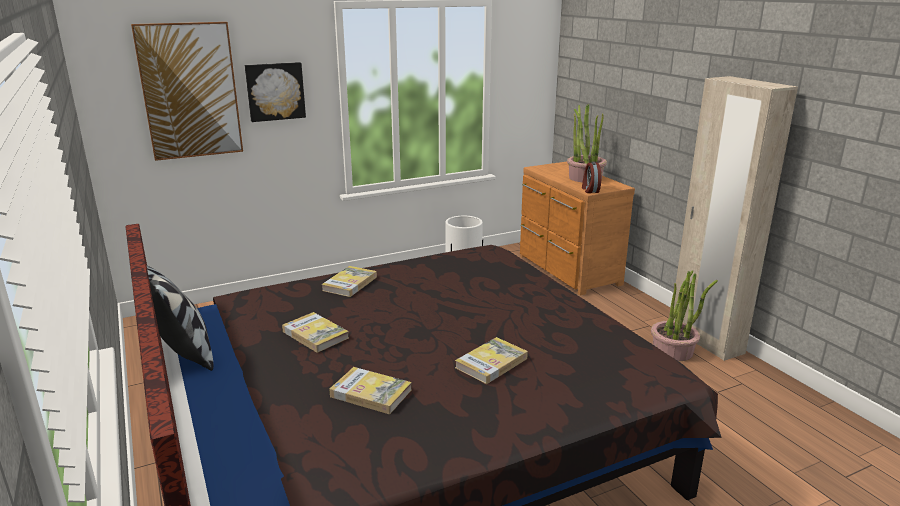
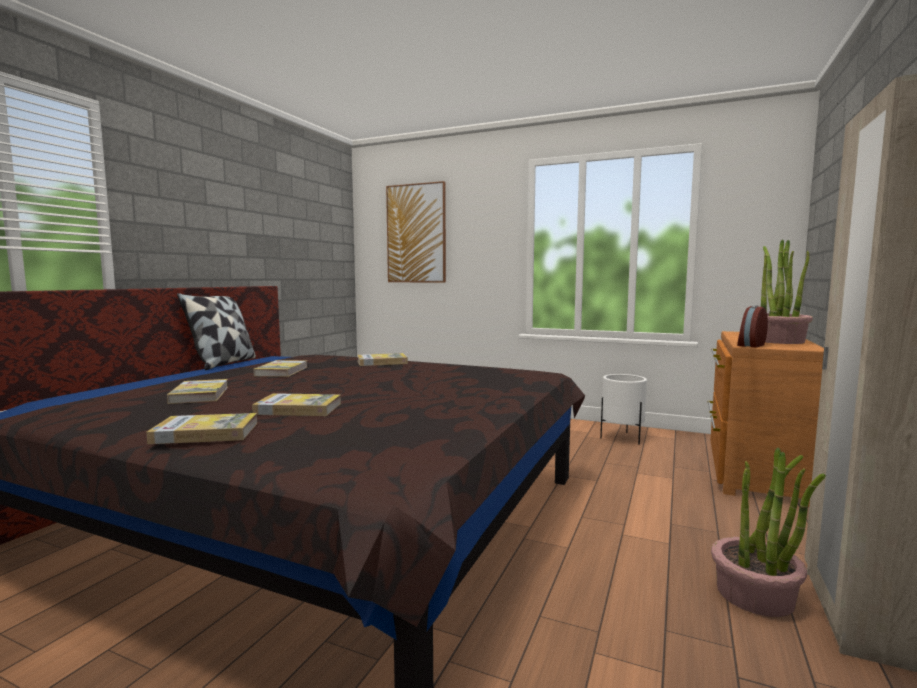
camera: 50 degrees right, 15 degrees down
(275, 91) = (474, 236): picture -> none
(522, 412) = (205, 433): none -> book

